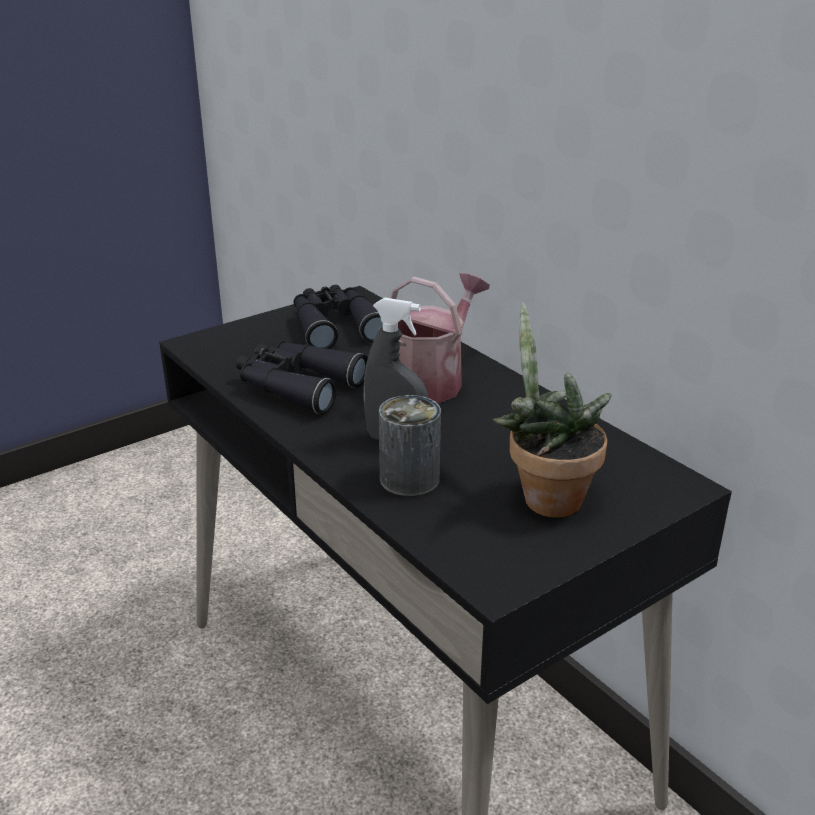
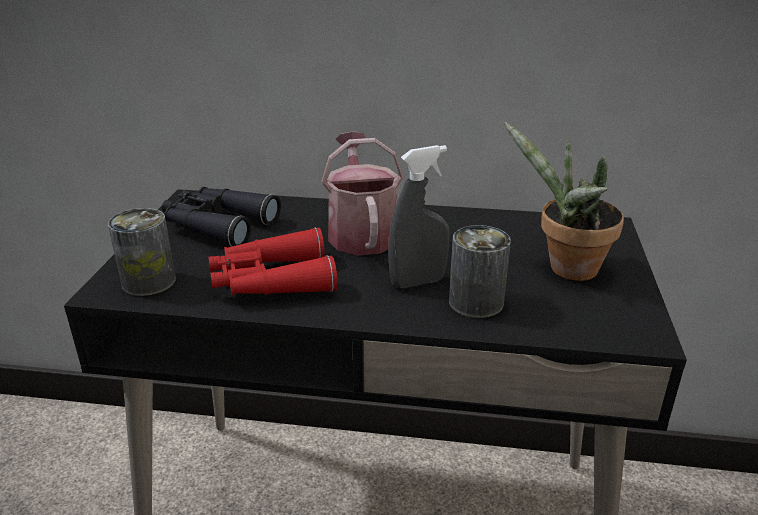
camera: 45 degrees left, 0 degrees up
(225, 348) = (148, 281): none -> can
(297, 386) = (271, 281): black binoculars -> red binoculars

